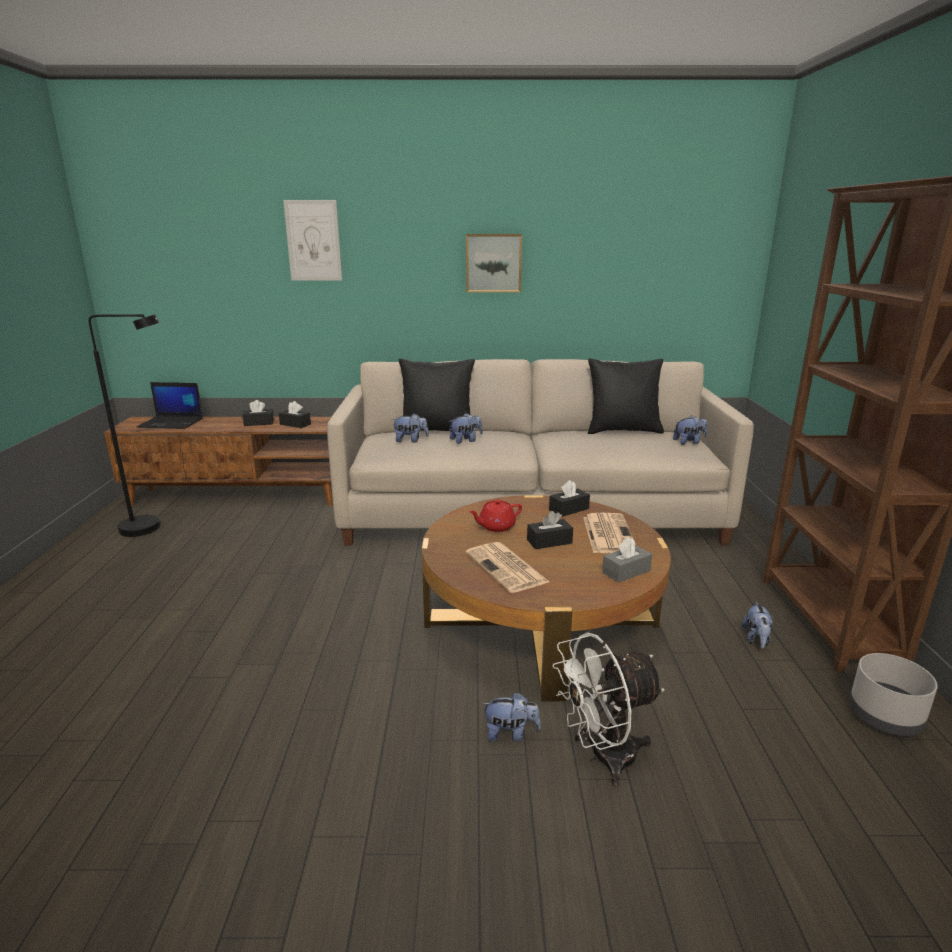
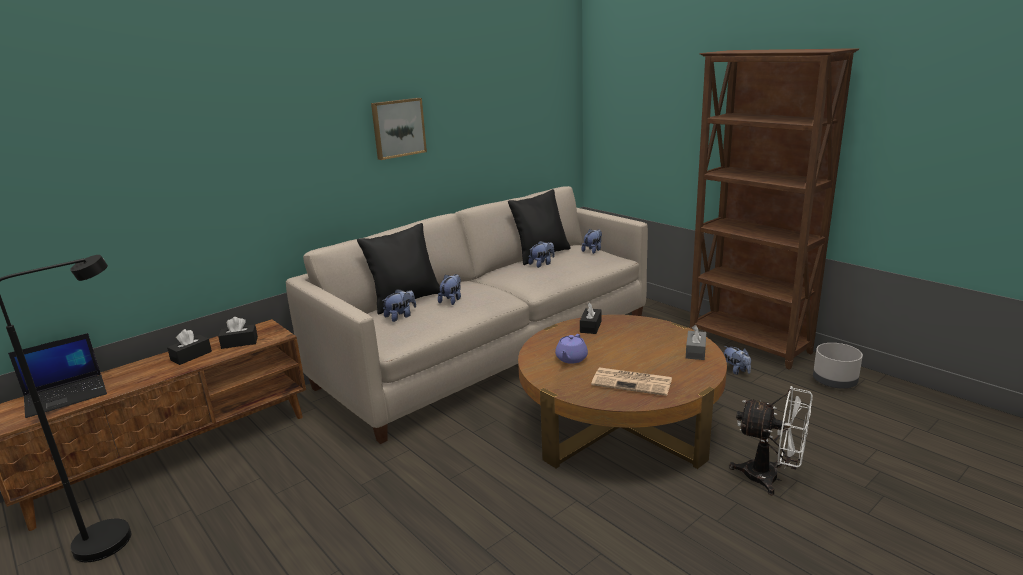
camera: 40 degrees left, 0 degrees up
(313, 241) = (214, 129): picture -> none
(496, 527) = (571, 359): red teapot -> purple teapot
(510, 733) = (713, 497): plush toy -> plush toy (542, 264)
(549, 541) = (622, 353): black tissue box -> none
(602, 757) = (770, 478): white fan -> white fan turned 90 degrees counterclockwise
(608, 533) = (643, 333): newspaper -> none

